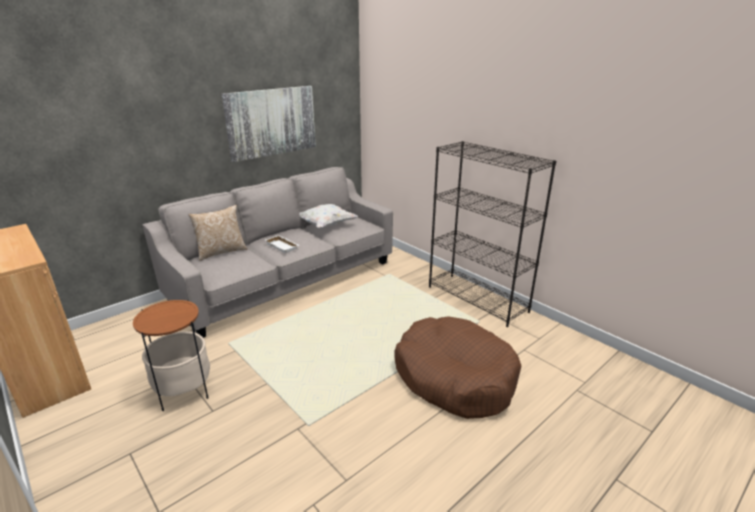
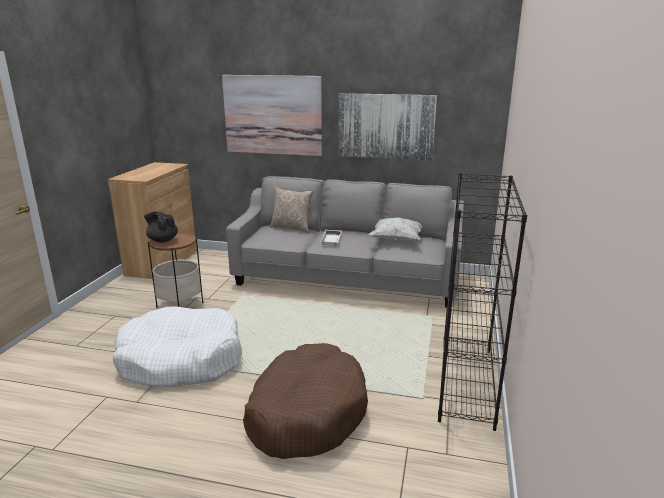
camera: 55 degrees right, 5 degrees down
(144, 130) = (273, 115): none -> picture
(157, 321) = (162, 240): none -> black teapot
(302, 424) = (181, 360): none -> white dog bed

